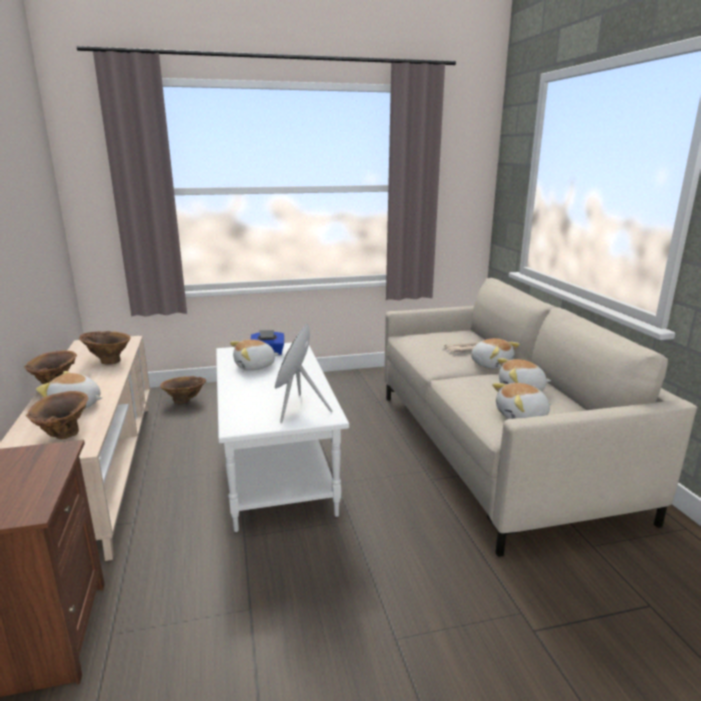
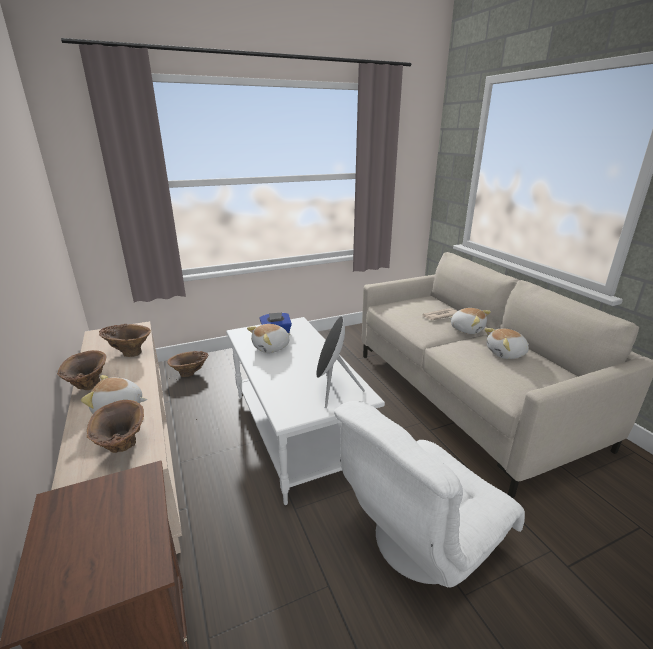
camera: 10 degrees left, 5 degrees up
(371, 580) = (420, 537): none -> white armchair
(522, 417) = (522, 381): plush toy -> none

